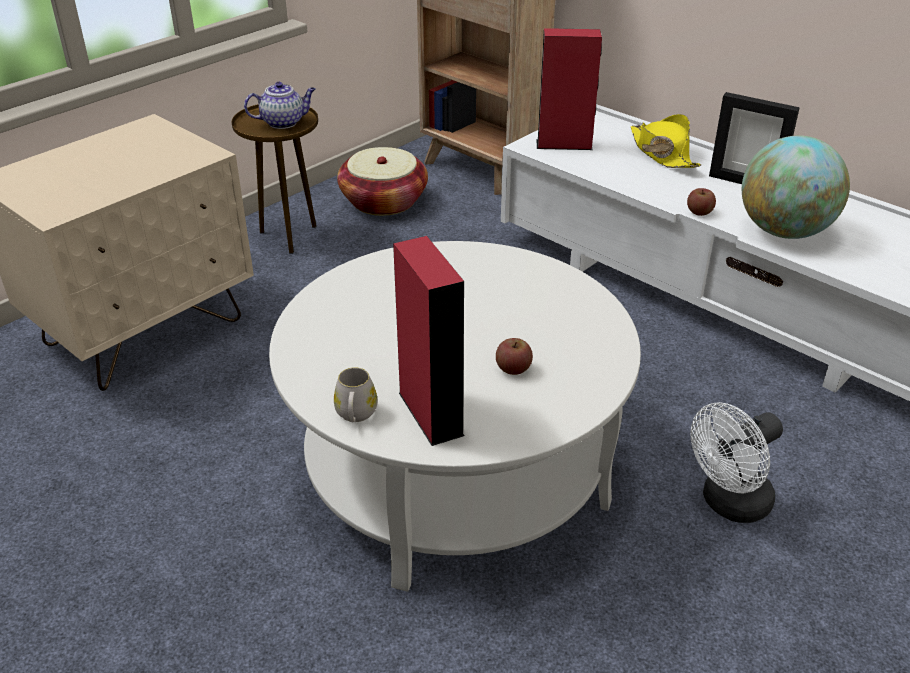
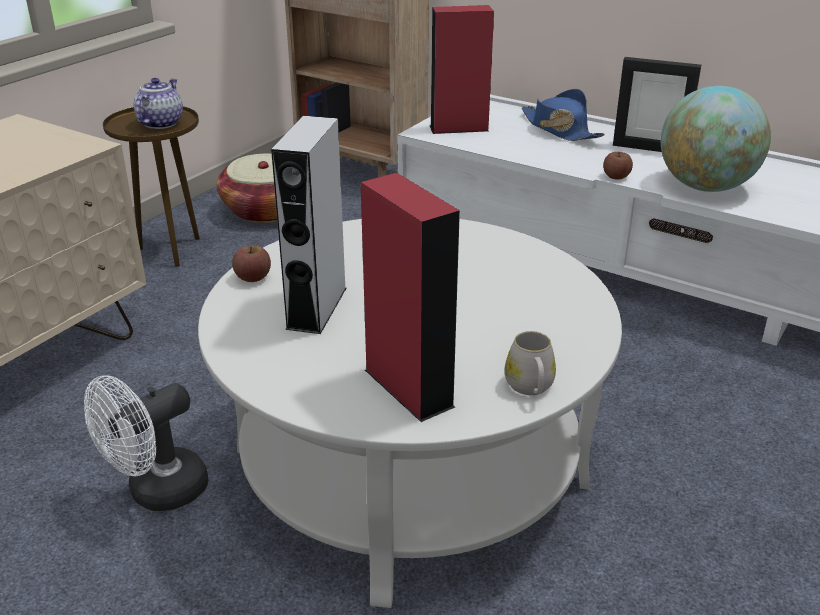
camera: 10 degrees left, 5 degrees down
(283, 122) = (161, 123): teapot -> teapot turned 45 degrees counterclockwise
(355, 415) = (321, 399): white mug -> white mug (530, 388)
(374, 328) = (317, 308): none -> grey speaker
(513, 368) = (486, 332): apple -> apple (253, 277)
(662, 153) = (559, 129): yellow hat -> blue hat
(729, 504) = (711, 466): white fan -> white fan (157, 492)

